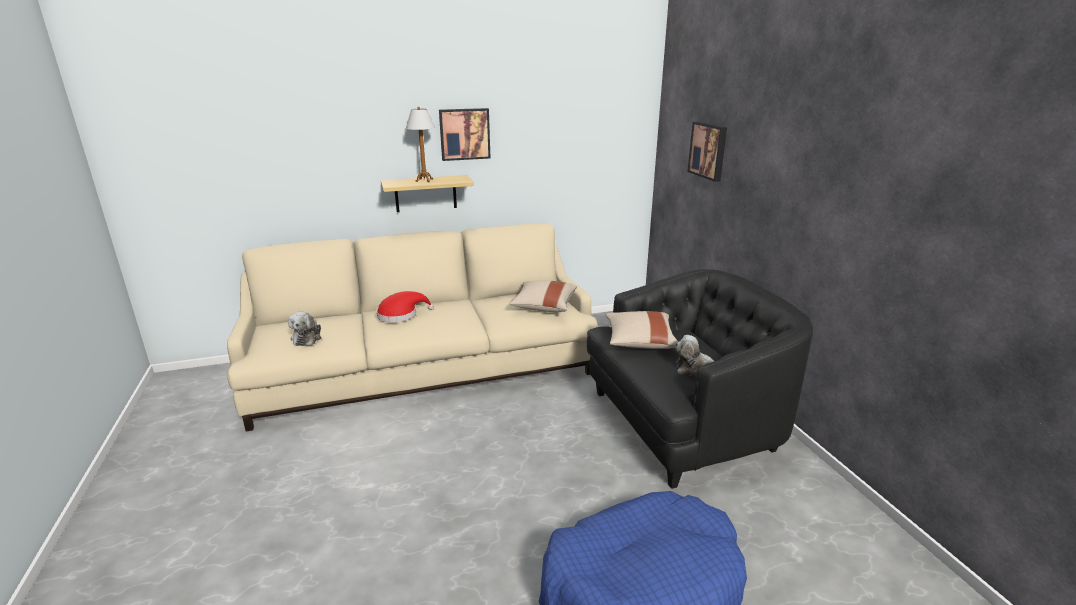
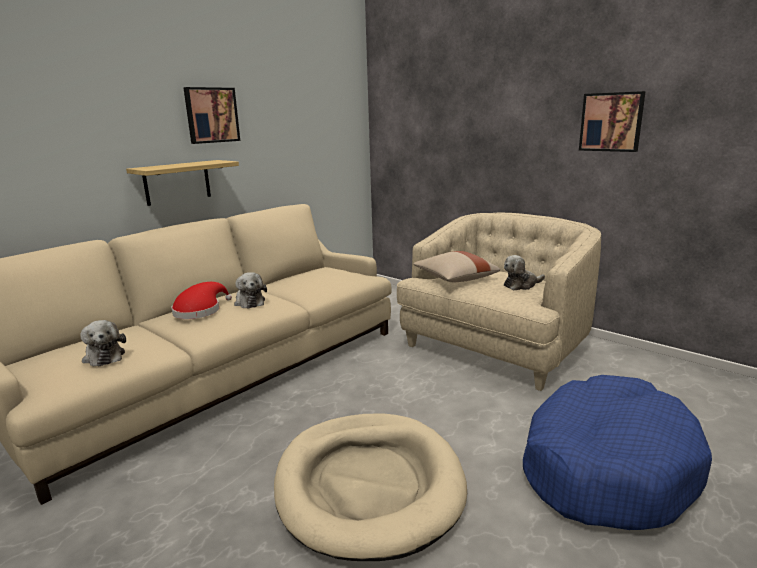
camera: 30 degrees left, 5 degrees down
(424, 180) = (182, 164): table lamp -> none
(434, 509) = (369, 485): none -> beige dog bed
(444, 315) = (249, 302): none -> plush toy
(543, 306) = (336, 276): beige pillow -> none
(682, 423) = (495, 346): black armchair -> beige armchair
(708, 150) = (437, 119): picture -> picture (611, 122)

